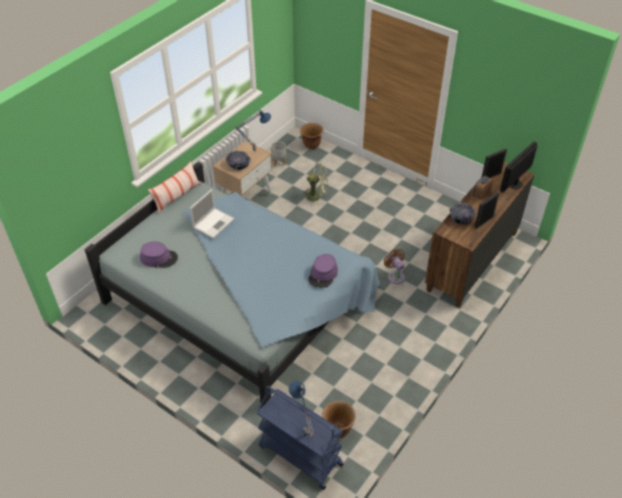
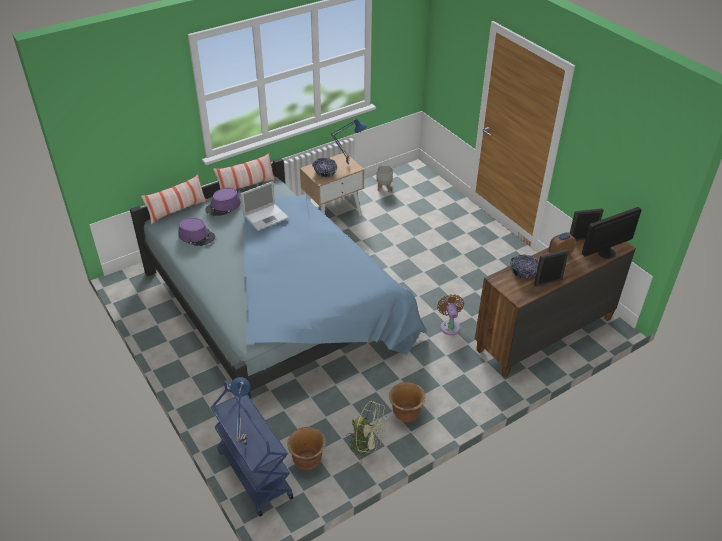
camera: 20 degrees right, 5 degrees down
(125, 237) = (177, 210): none -> pillow
(311, 145) = (426, 179): brown planter -> brown planter (406, 414)
(316, 196) = (406, 228): green fan -> green fan (366, 446)
(323, 274) = (348, 292): purple hat -> purple hat (223, 206)

